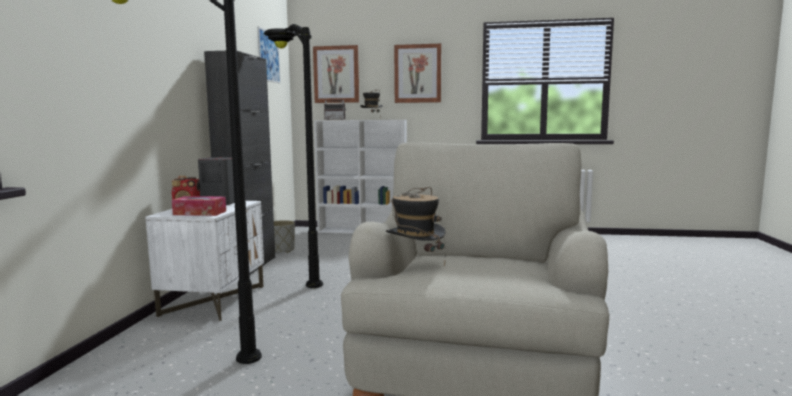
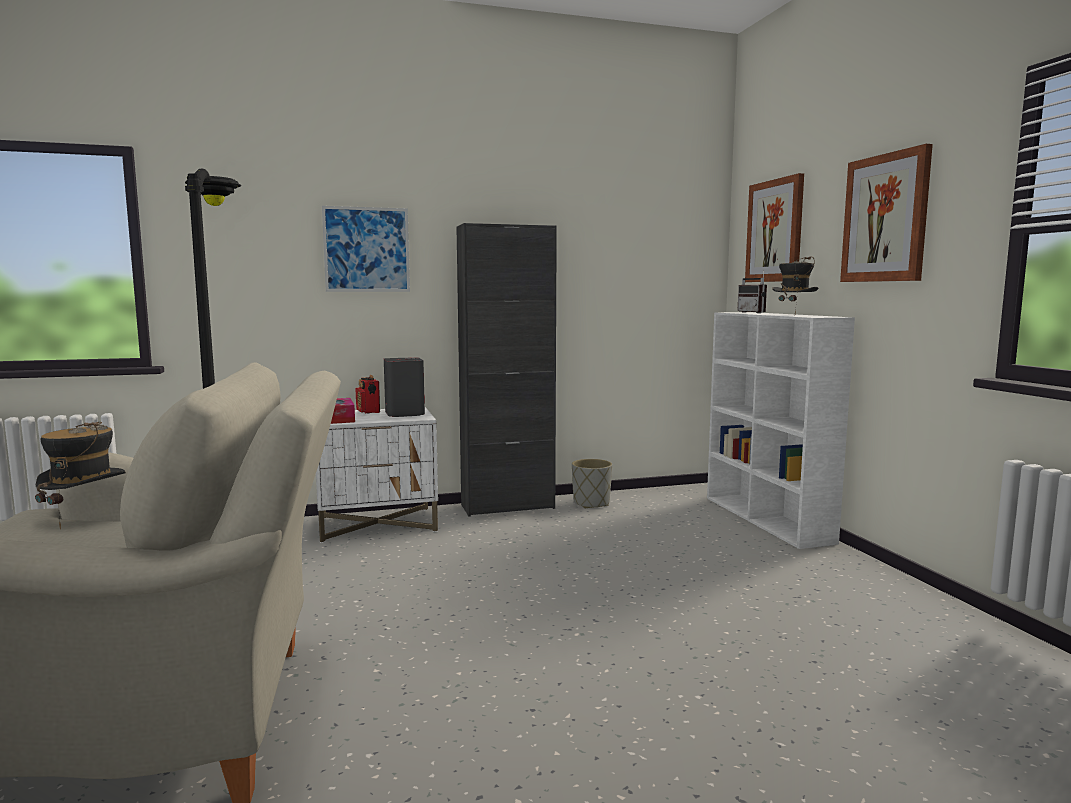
camera: 65 degrees right, 0 degrees up
(268, 56) = (650, 214): picture -> picture (366, 249)
(296, 271) = (510, 531): black floor lamp -> none

